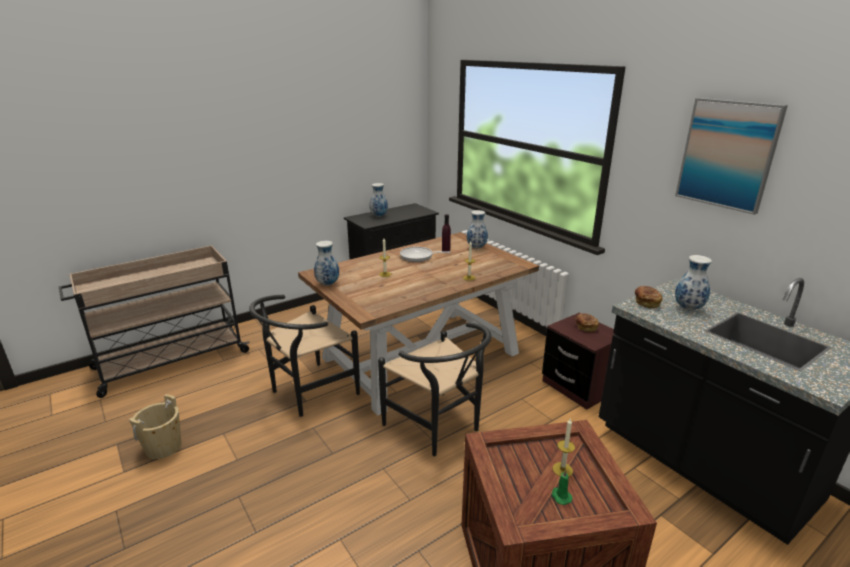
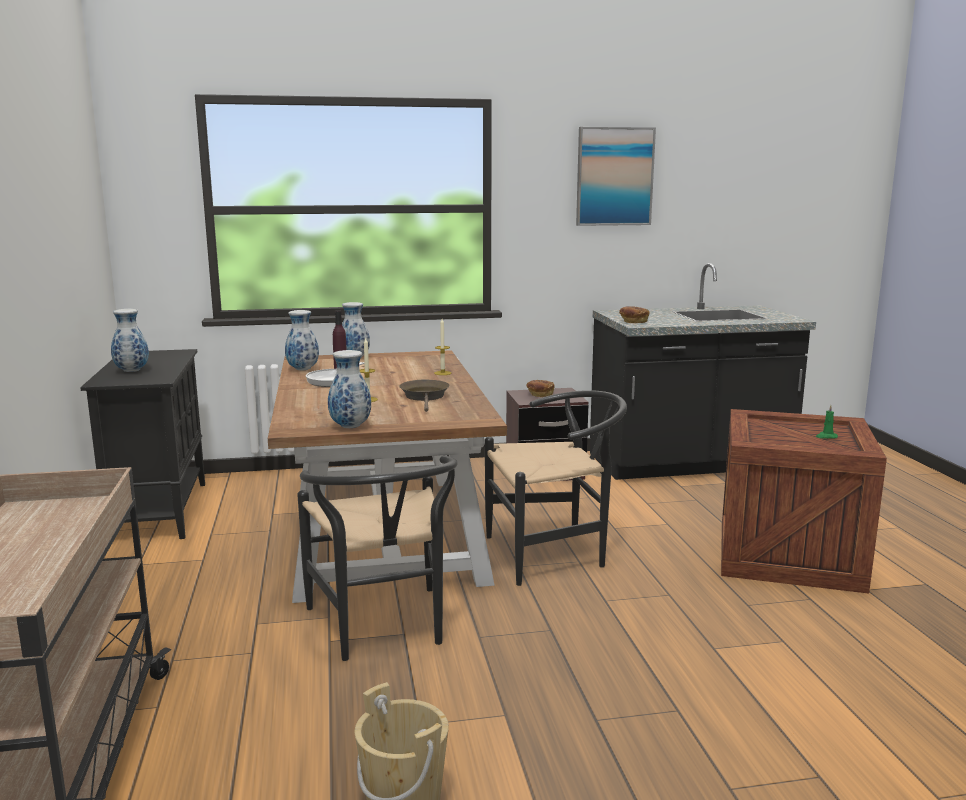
camera: 65 degrees left, 10 degrees down
(404, 287) = (425, 397): none -> brown frying pan
(562, 469) = (792, 430): candle -> none
(689, 308) = (655, 317): vase -> vase (303, 369)

